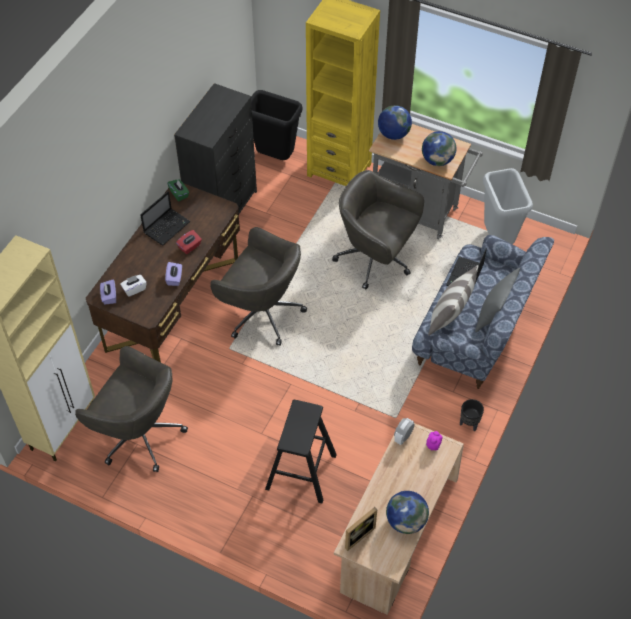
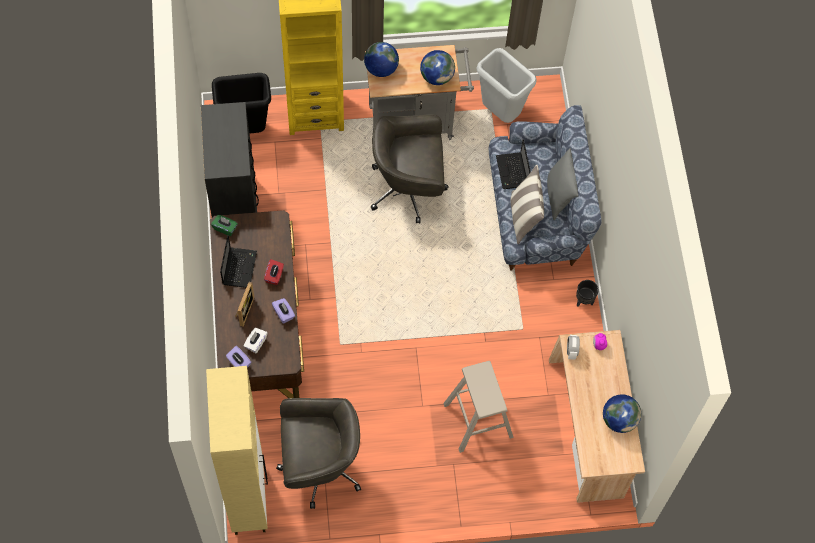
camera: 35 degrees left, 10 degrees up
(261, 312) = (344, 294): grey office chair -> none
(301, 471) = (478, 420): black stool -> beige stool
(357, 534) = (590, 452): picture frame -> picture frame (243, 310)

